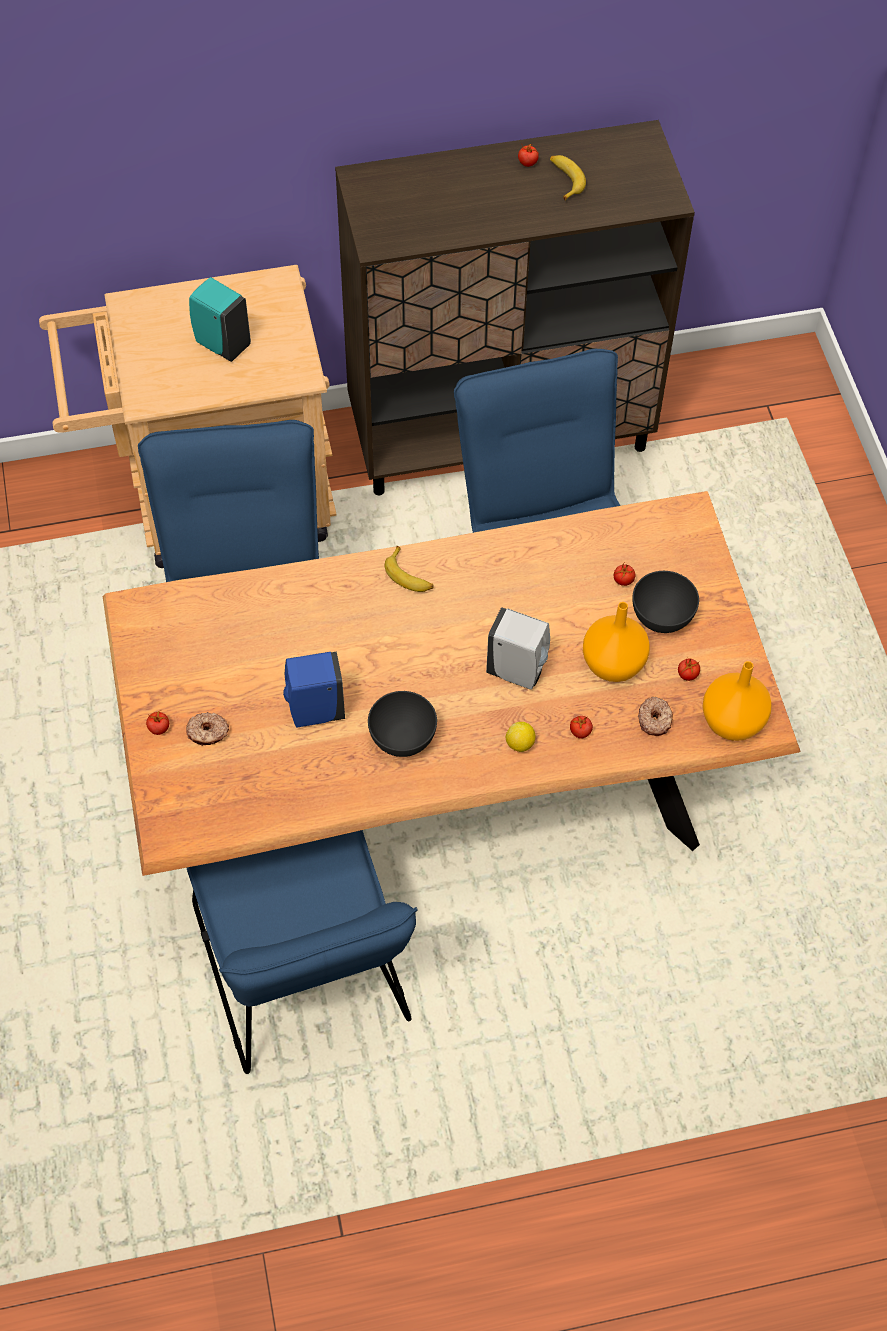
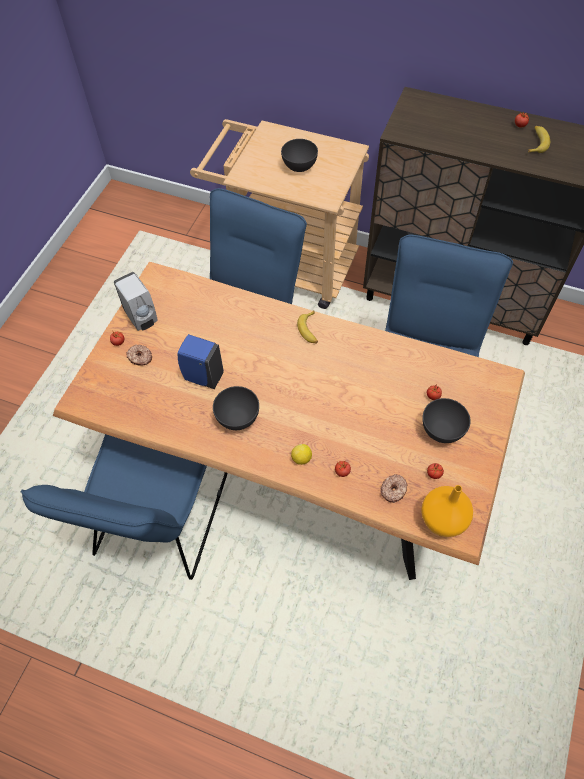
camera: 35 degrees right, 0 degrees up
(221, 344) = (299, 166): turquoise soap dispenser -> grey bowl
(518, 671) = (331, 416): white soap dispenser -> white soap dispenser (142, 319)
(614, 665) = (391, 443): orange vase -> none

